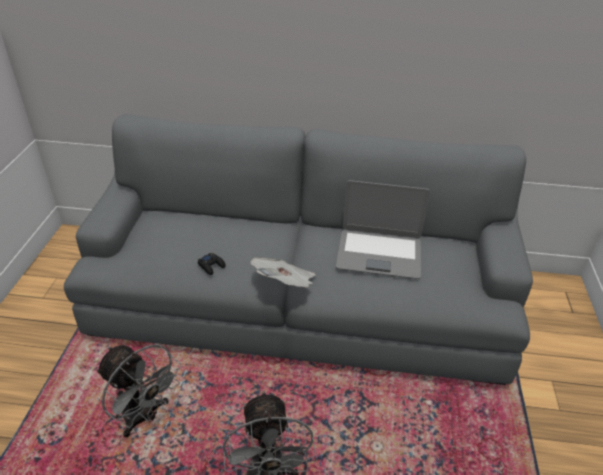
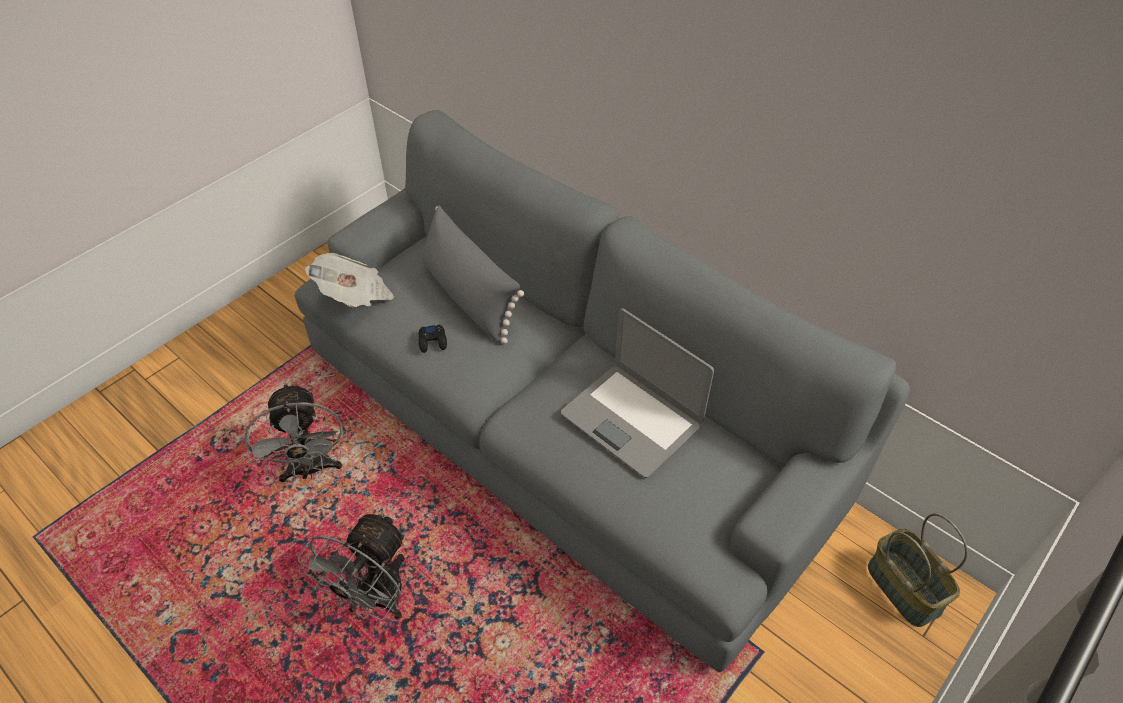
camera: 35 degrees right, 10 degrees up
(211, 231) = (469, 296): none -> grey pillow
(285, 284) = (492, 403): newspaper -> newspaper (355, 295)
(544, 294) = (905, 588): none -> basket

